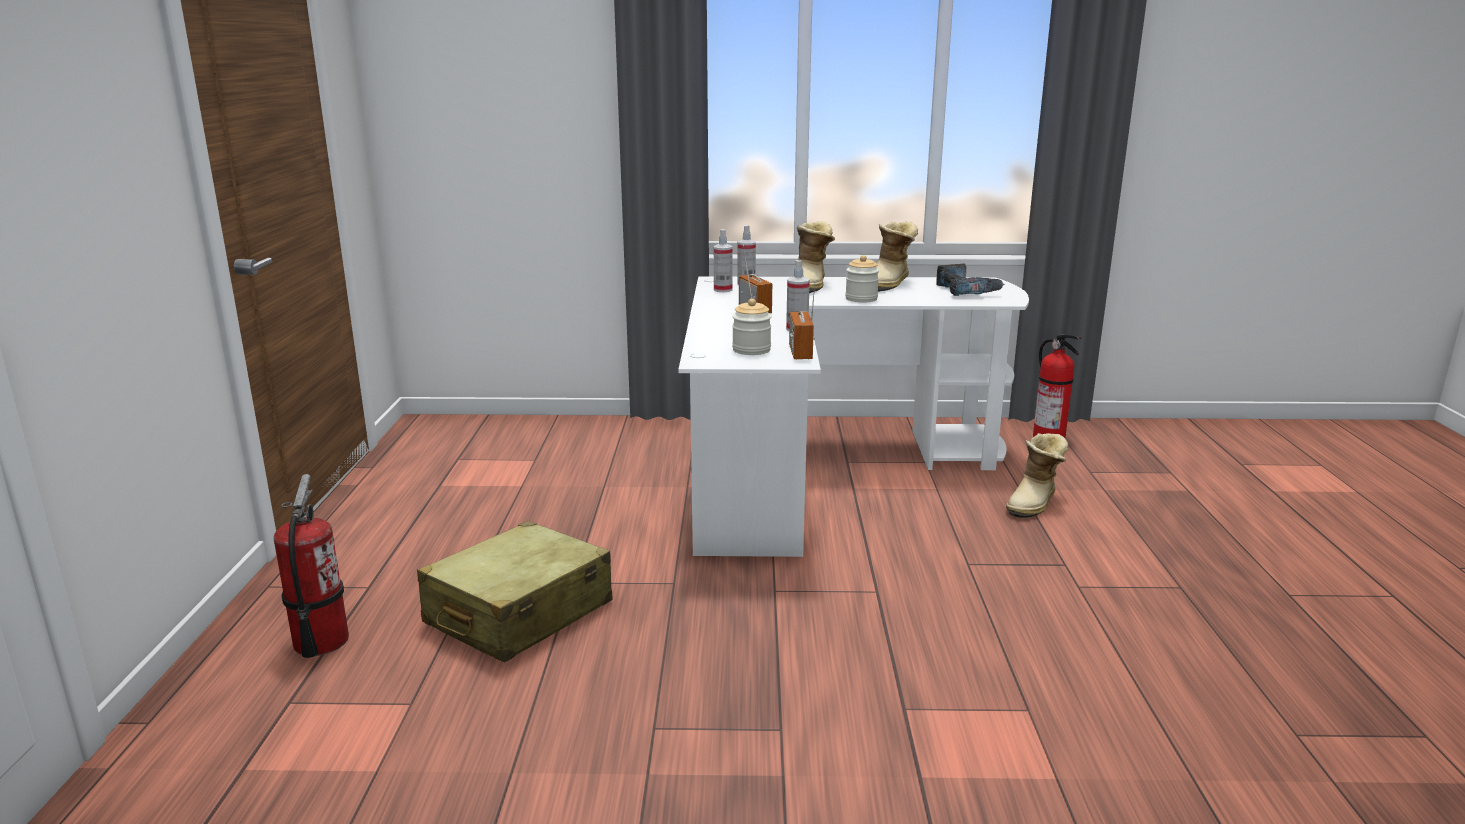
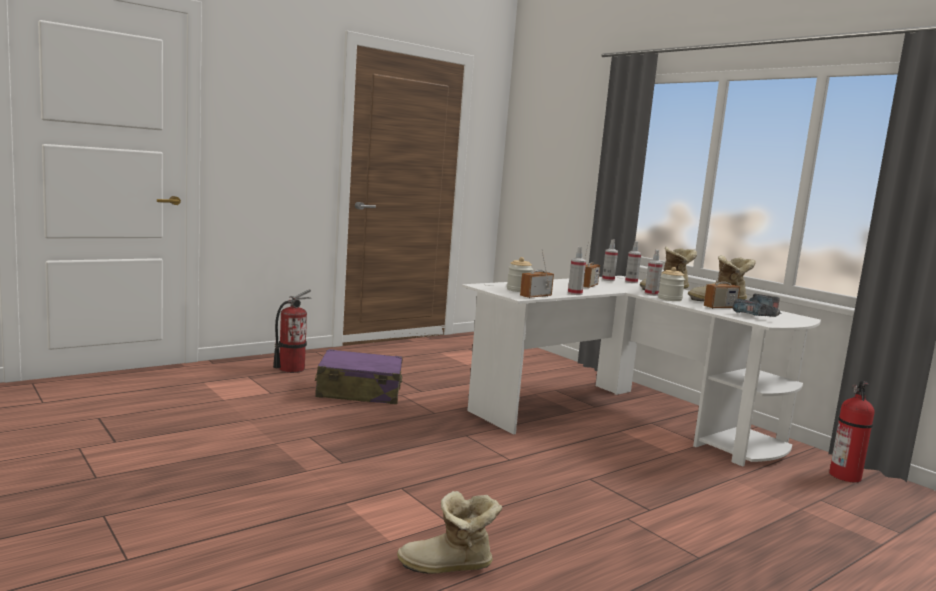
camera: 50 degrees right, 10 degrees down
(518, 614) = (359, 392): beige suitcase -> purple suitcase
(827, 297) = (651, 294): none -> spray bottle
(920, 294) = (720, 307): none -> radio
(1035, 503) = (720, 487): boot -> boot (448, 567)

